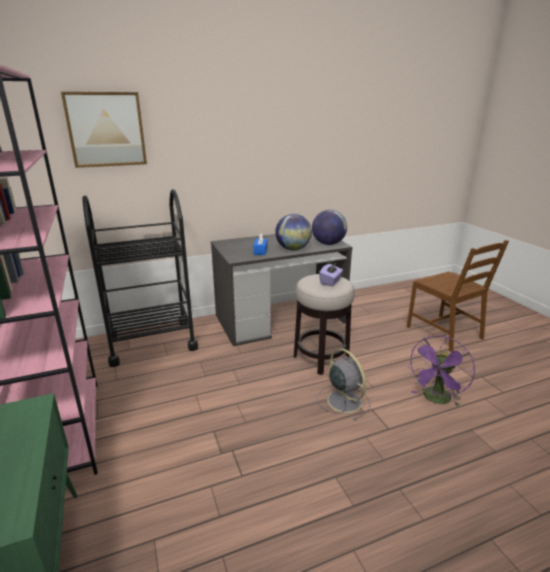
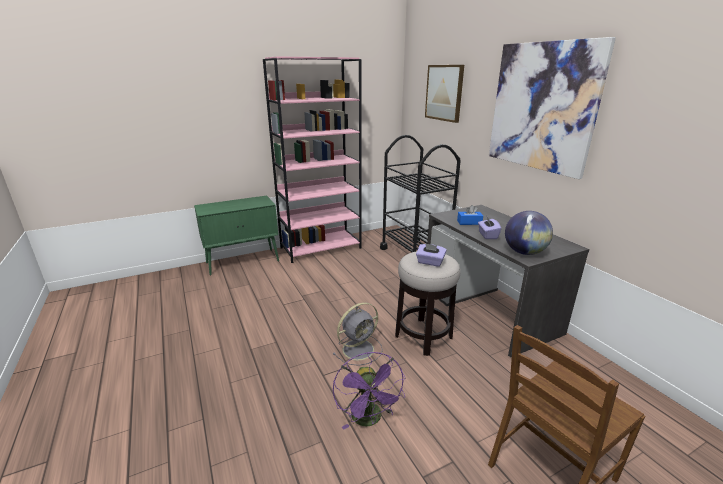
camera: 85 degrees right, 0 degrees up
(257, 132) = (542, 107): none -> picture
(293, 249) = (487, 235): globe -> purple tissue box
(436, 399) = (369, 420): purple fan -> purple fan turned 135 degrees counterclockwise

